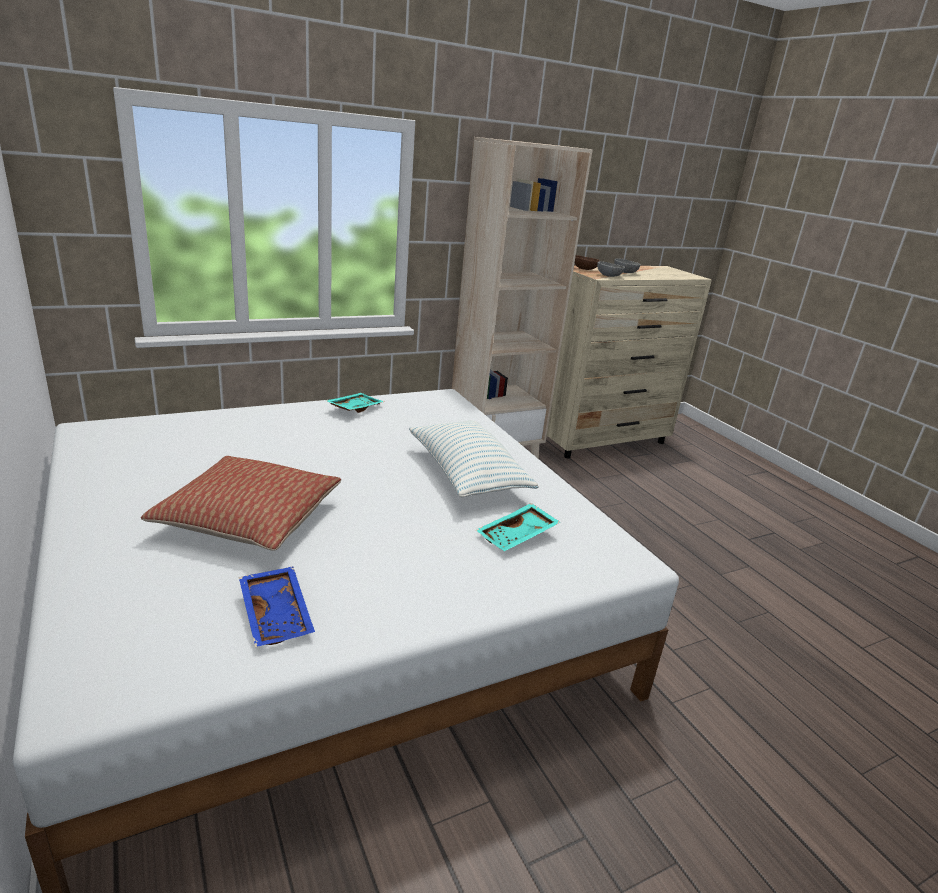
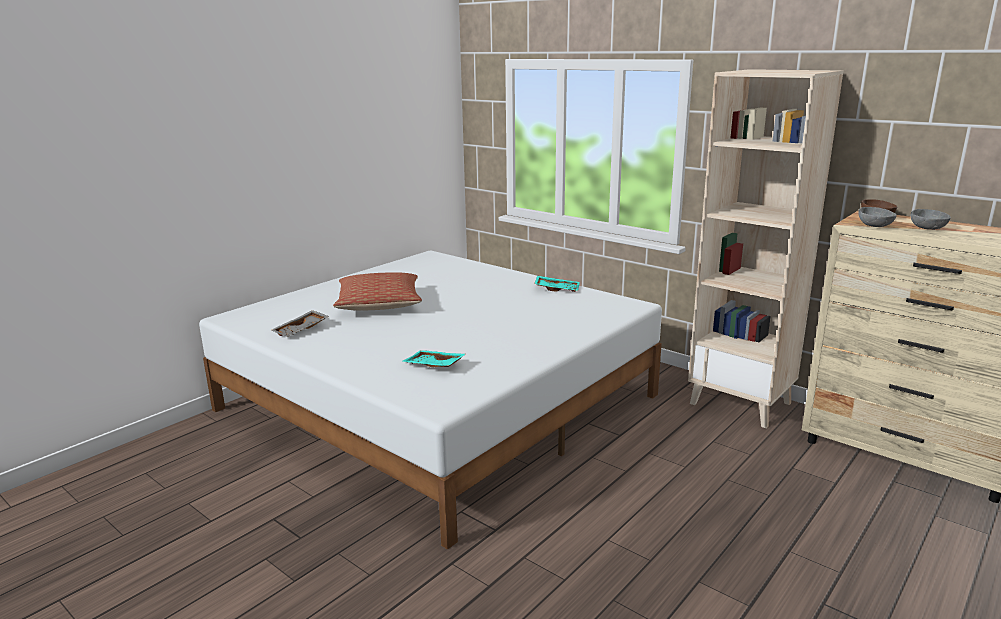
camera: 70 degrees right, 5 degrees down
(278, 614) = (301, 330): blue tray -> grey tray
(467, 474) = (503, 337): pillow -> none

